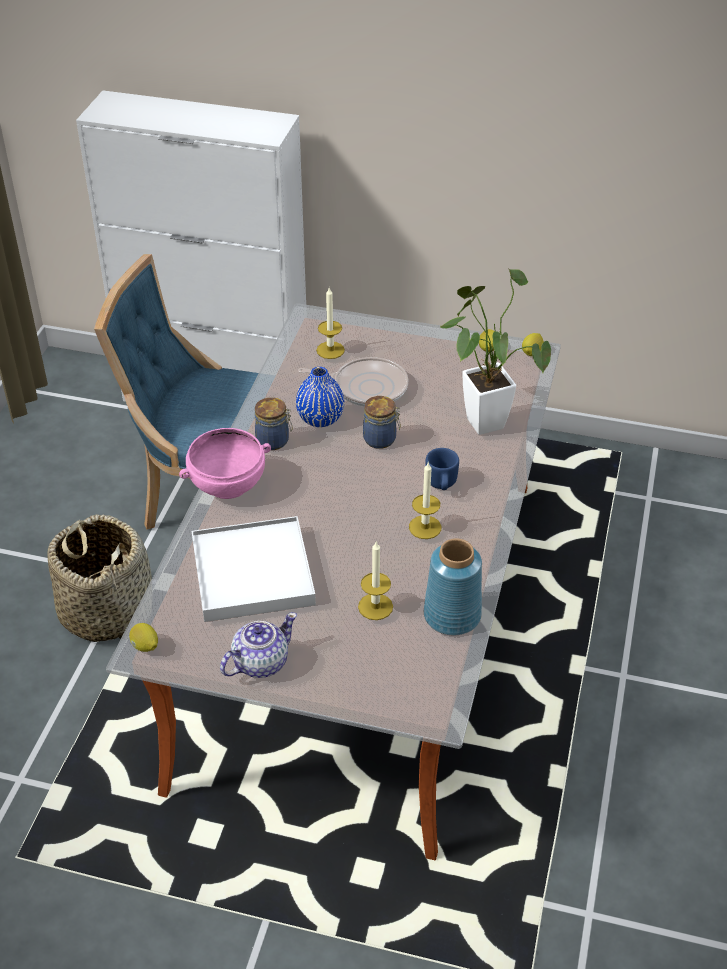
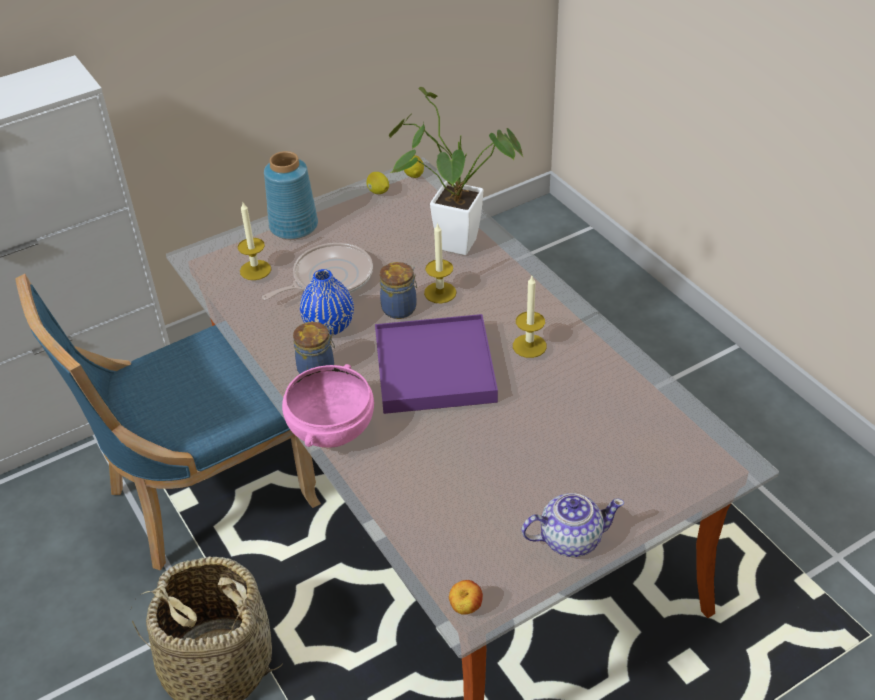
camera: 45 degrees left, 0 degrees up
(145, 646) = (465, 608): lemon -> apple
(252, 573) = (459, 479): white tray -> none
(259, 663) = (569, 539): teapot -> teapot turned 75 degrees clockwise
(342, 495) = (435, 368): none -> purple tray
(375, 606) = (584, 428): candle -> candle (440, 292)
(441, 485) = (494, 308): blue mug -> none
(452, 614) = (640, 390): blue vase -> blue vase (293, 226)

